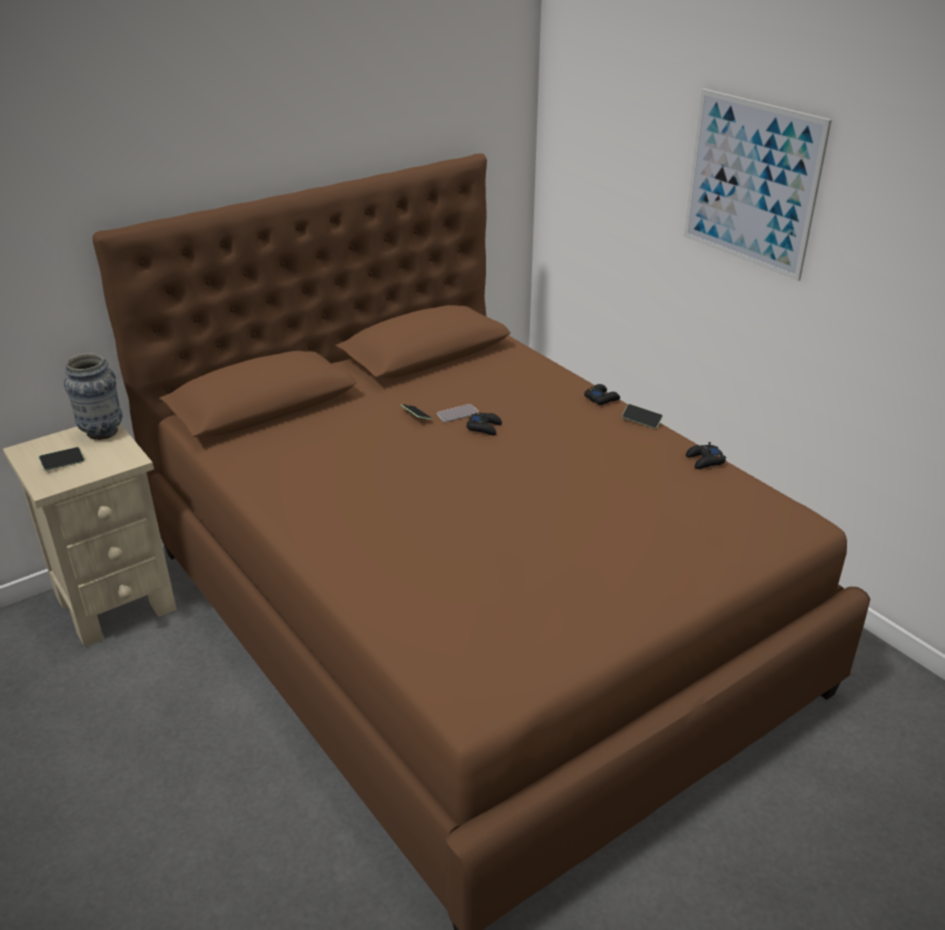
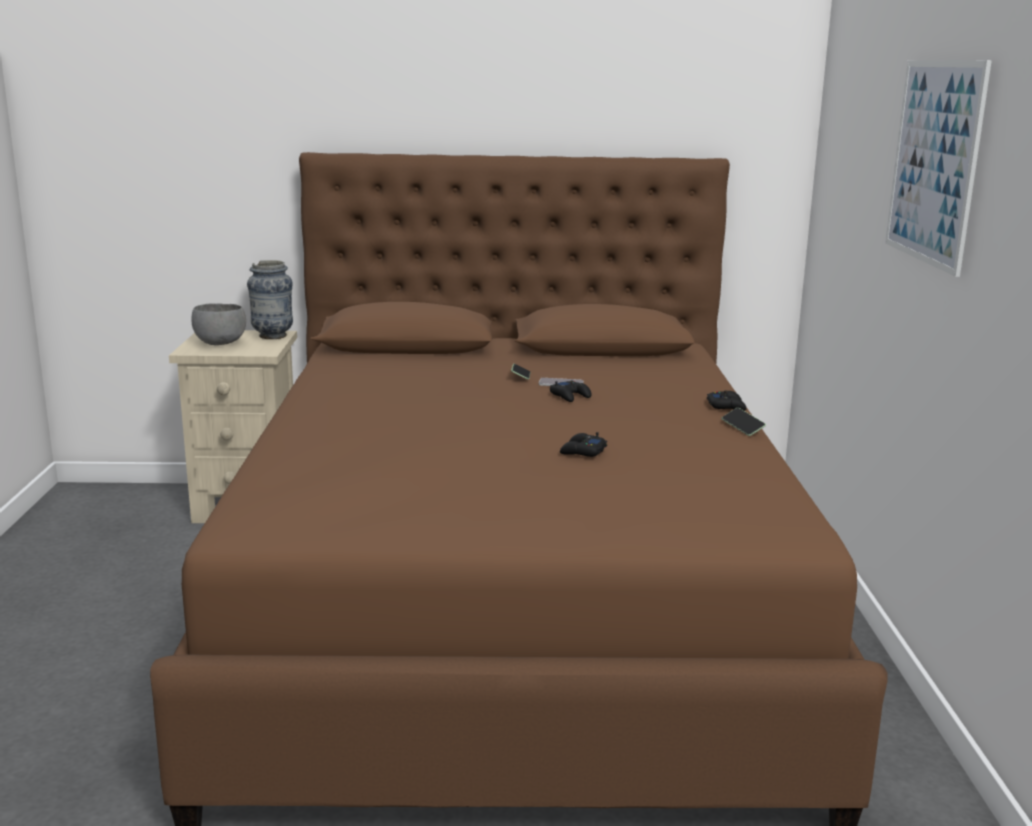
camera: 35 degrees right, 15 degrees down
(63, 463) = (219, 343): phone -> grey bowl
(704, 461) = (763, 467): black game controller -> black game controller (582, 452)

